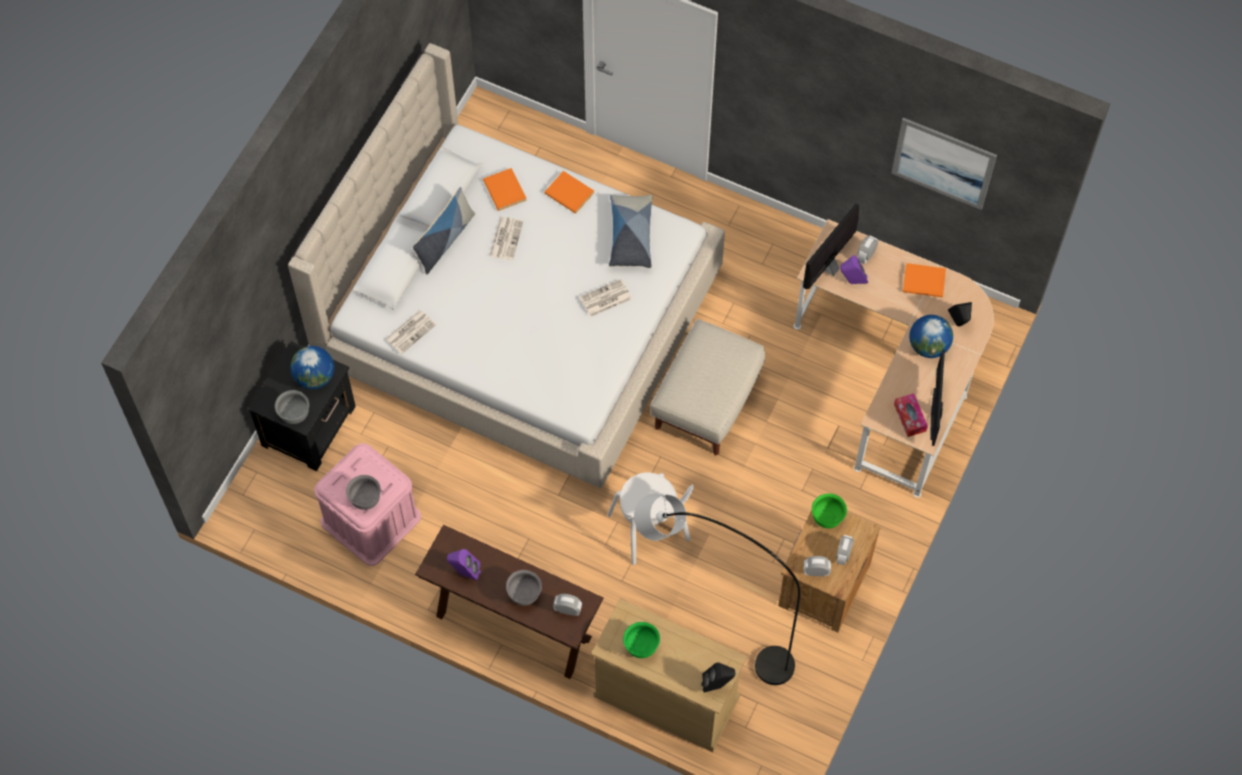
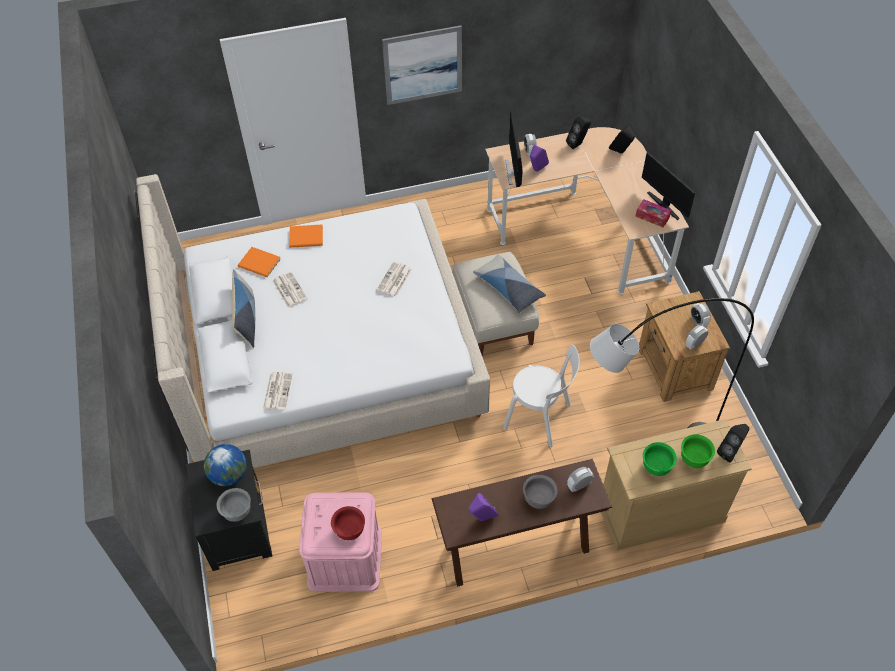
camera: 40 degrees left, 10 degrees down
(365, 499) = (349, 530): grey bowl -> red bowl
(630, 236) = (372, 235): pillow -> pillow (508, 288)
(827, 518) = (664, 309): green bowl -> green bowl (694, 459)
(925, 282) = (578, 144): orange book -> black speaker
(928, 346) = (618, 174): globe -> none
(943, 163) = (546, 50): picture -> picture (423, 65)

